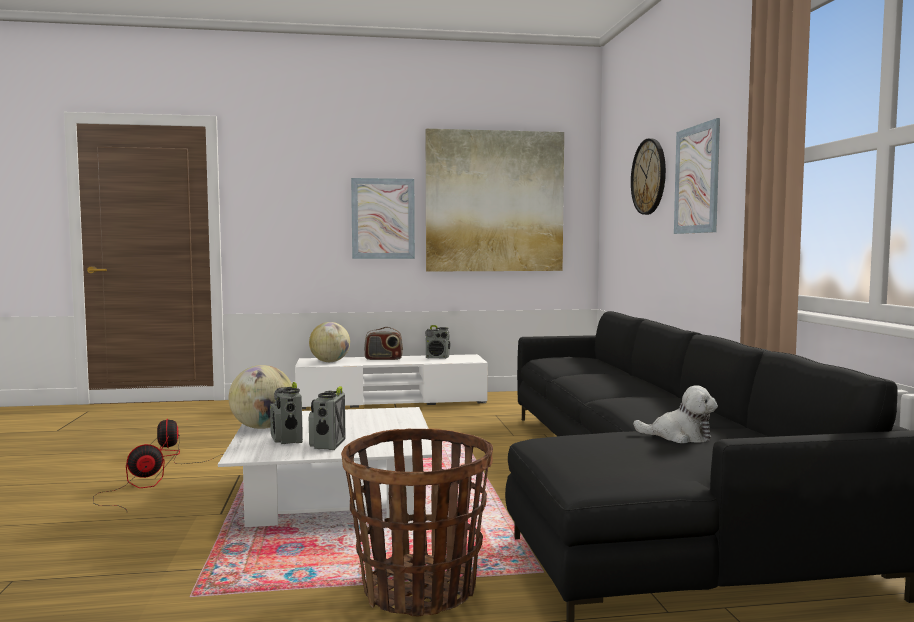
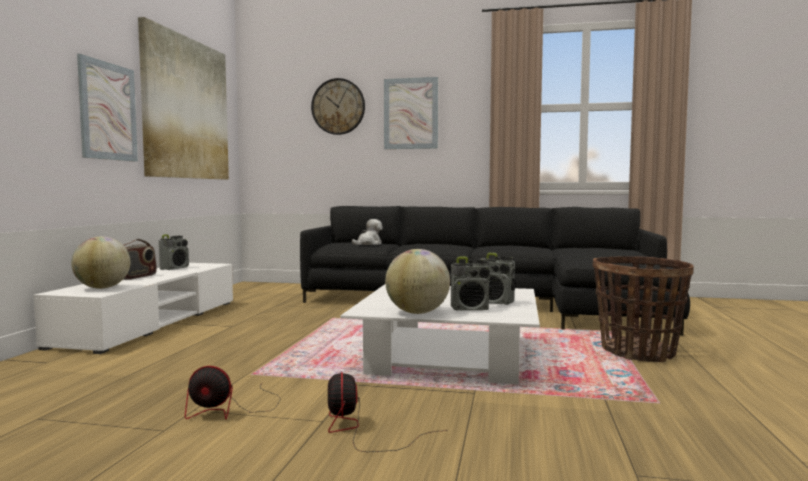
camera: 70 degrees left, 0 degrees up
(679, 437) = (587, 250): plush toy -> plush toy (368, 244)

